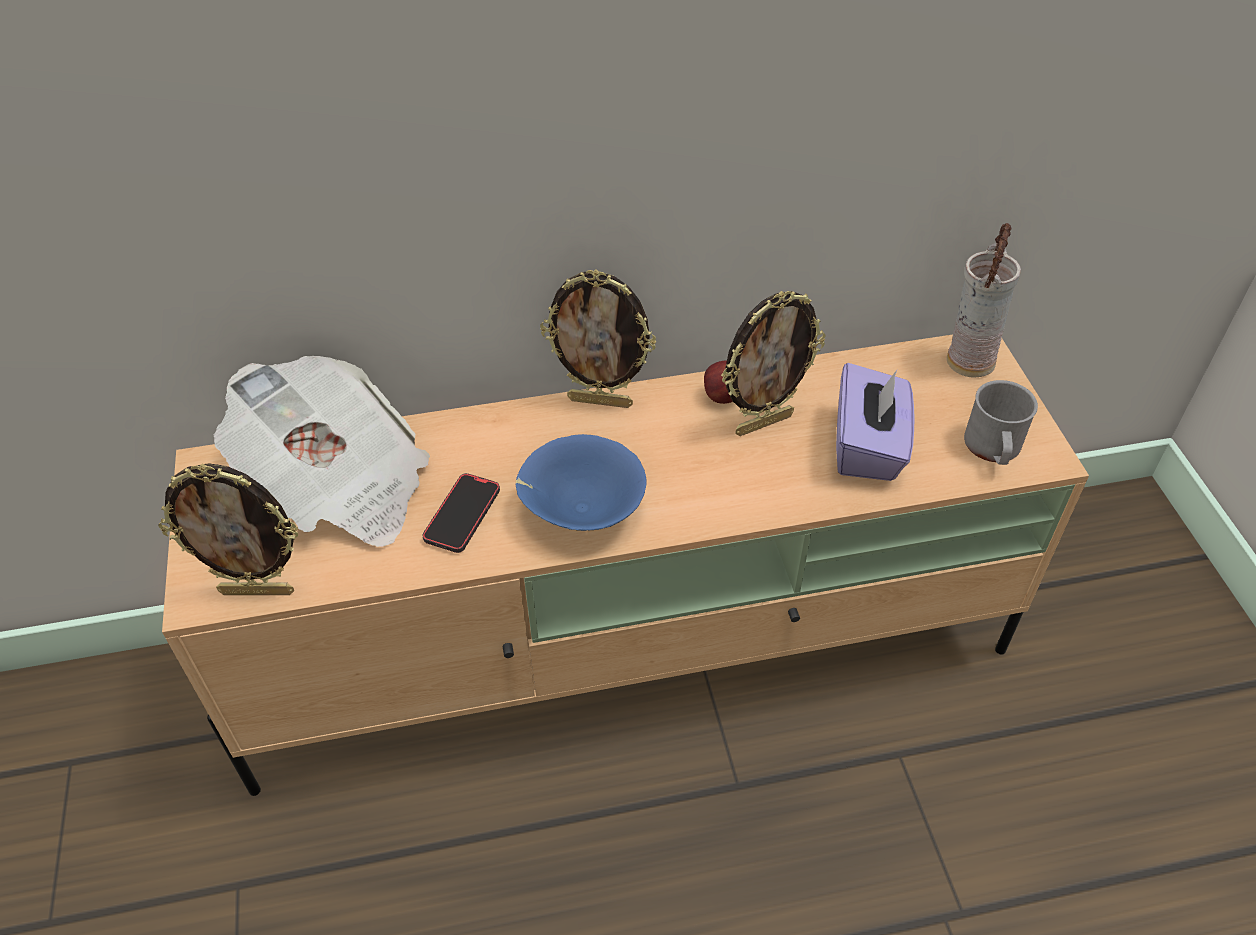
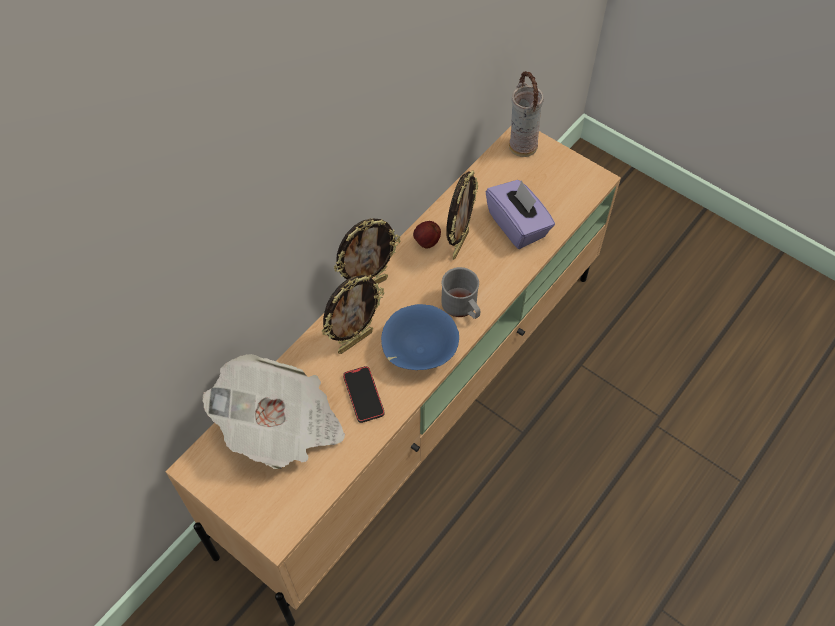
camera: 40 degrees left, 10 degrees up
(258, 590) = (303, 508): picture frame -> picture frame (355, 341)
(993, 449) = (572, 190): grey mug -> grey mug (462, 307)

